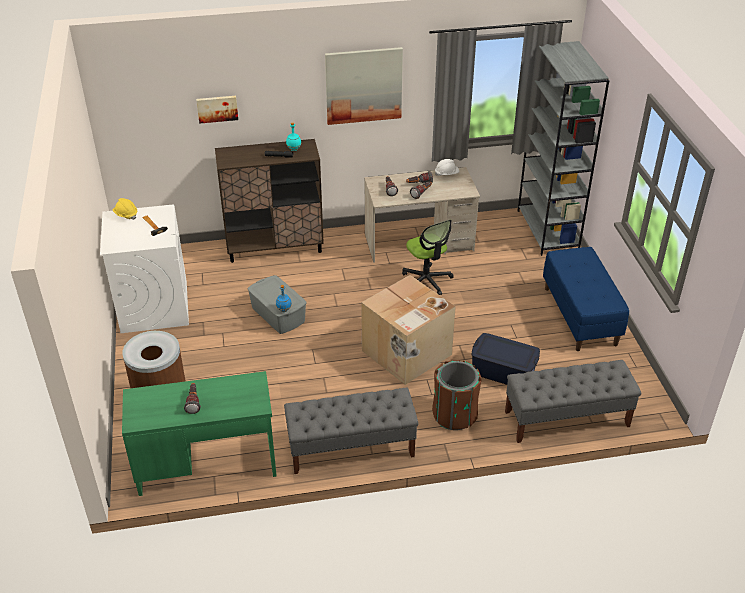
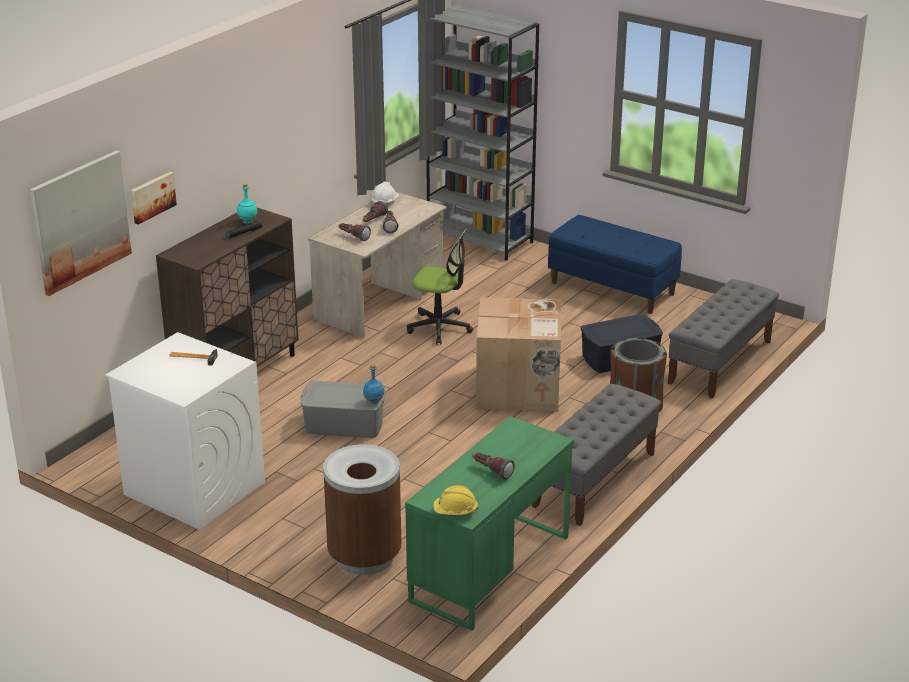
camera: 45 degrees left, 10 degrees down
(126, 215) = (142, 364): yellow hard hat -> yellow hard hat (455, 512)
(363, 85) = (286, 117): picture -> picture (80, 221)

